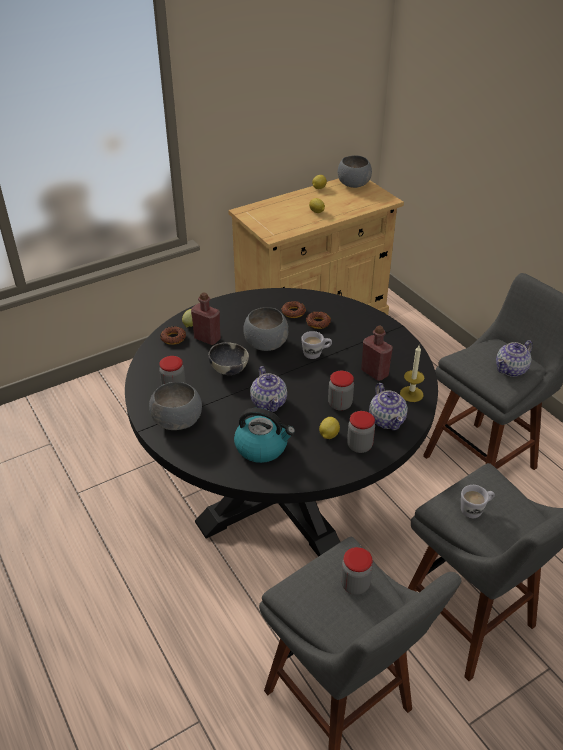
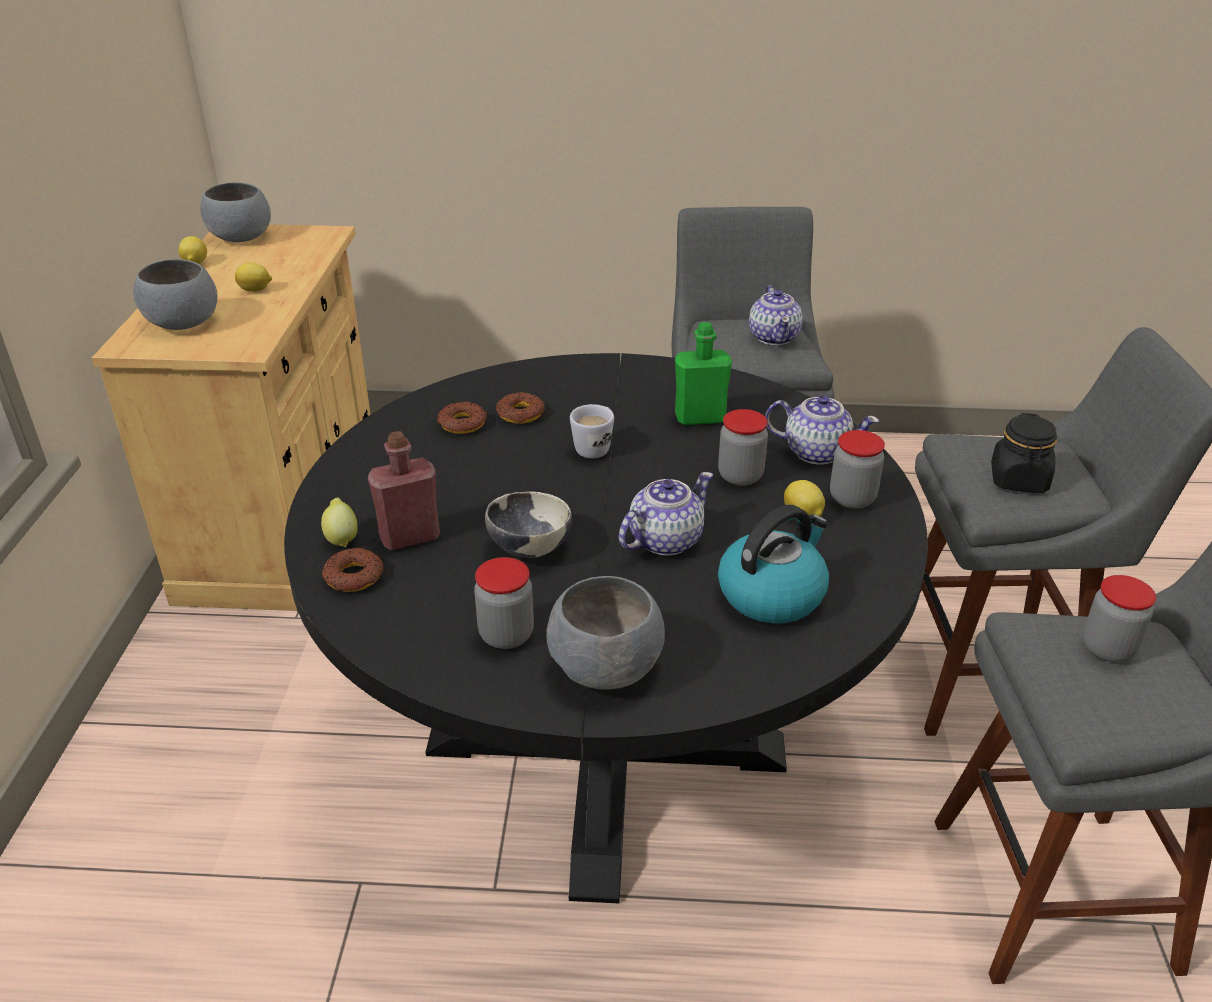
camera: 55 degrees left, 5 degrees down
(265, 344) = (509, 483): grey bowl -> grey bowl (183, 323)
(269, 402) = (664, 540): teapot -> teapot turned 60 degrees counterclockwise
(374, 373) = (700, 418): red bottle -> green bottle
(411, 394) = (779, 410): candle -> none
(475, 510) = (1018, 480): white mug -> black jar

